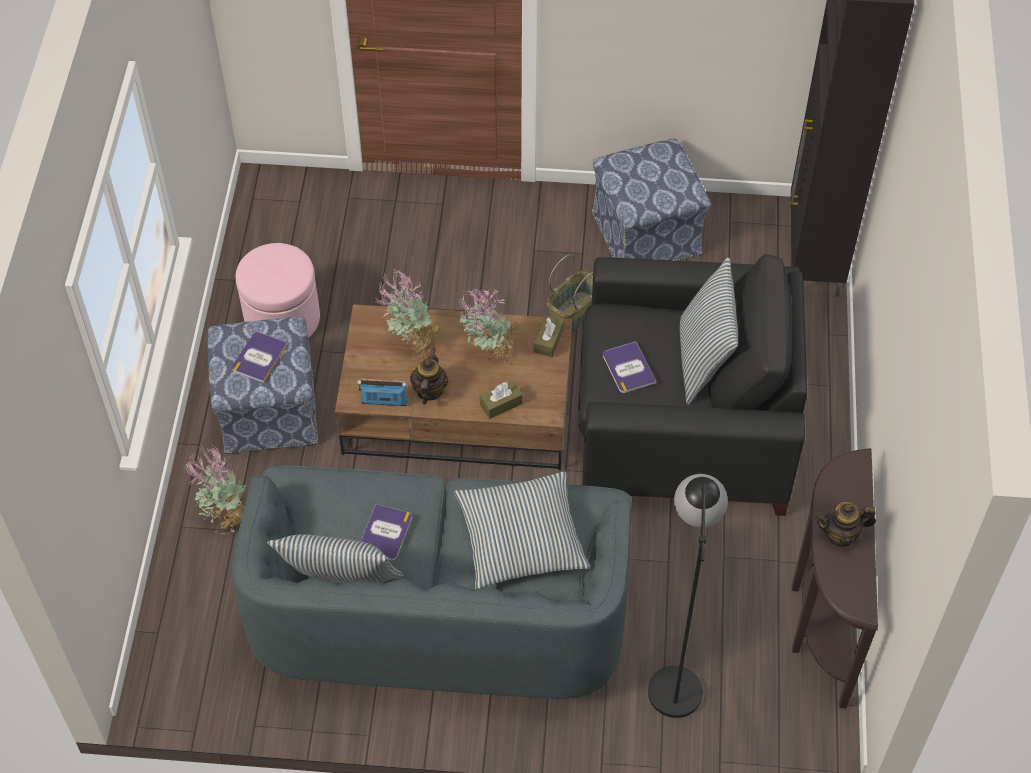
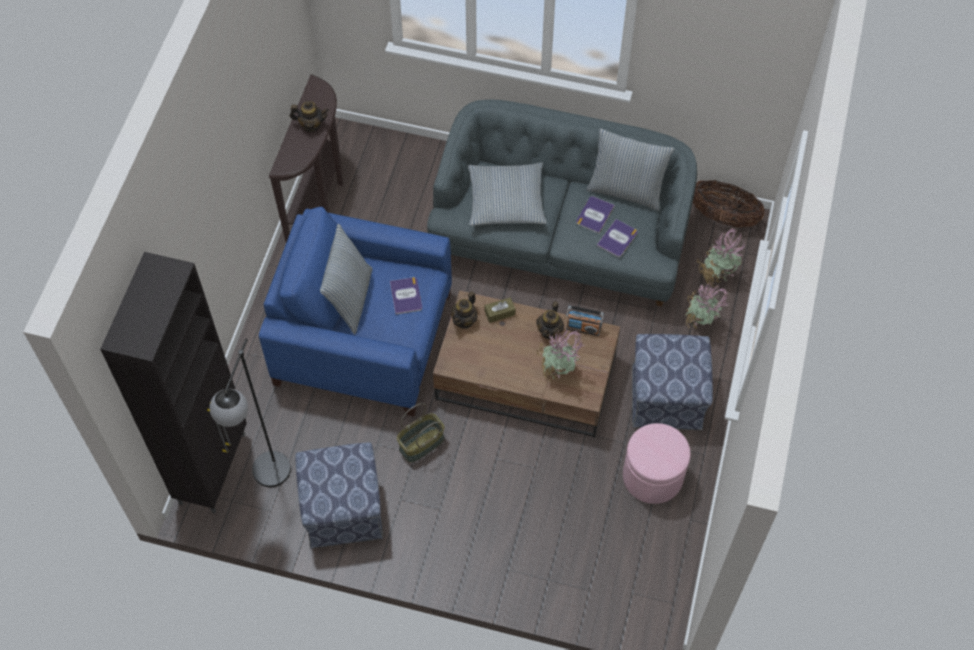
camera: 170 degrees left, 5 degrees up
(191, 687) = (723, 217): none -> basket
(259, 357) = (673, 363): book -> book (617, 239)
(488, 354) = (501, 353): potted plant -> potted plant (716, 276)
(546, 388) = (464, 320): none -> teapot
(548, 341) = (454, 357): brown tissue box -> none
(675, 674) = (419, 180): black floor lamp -> black floor lamp (267, 482)
(681, 427) = (366, 338): black armchair -> blue armchair

